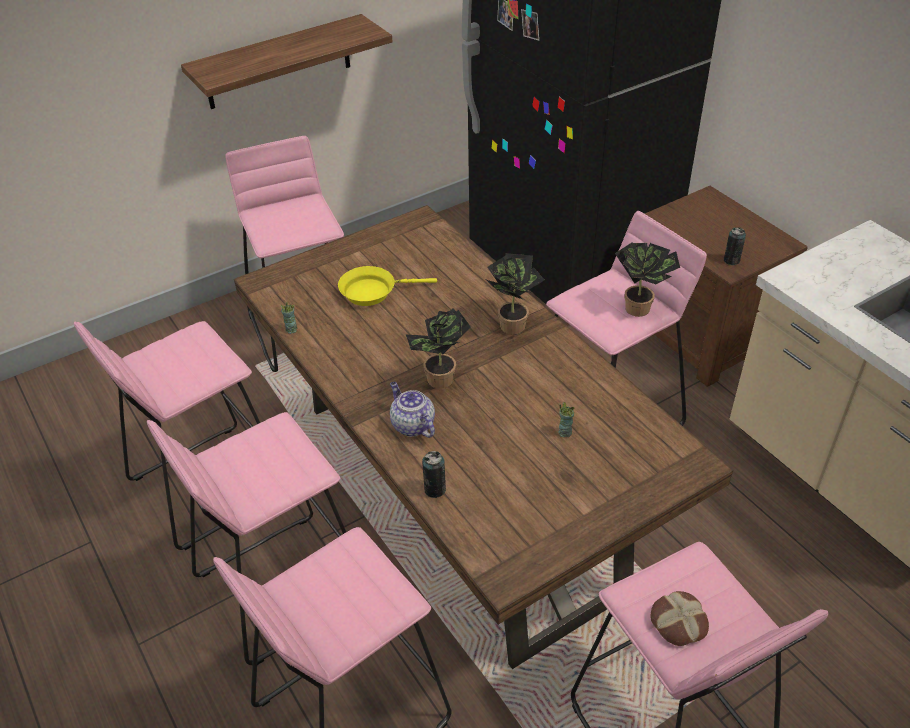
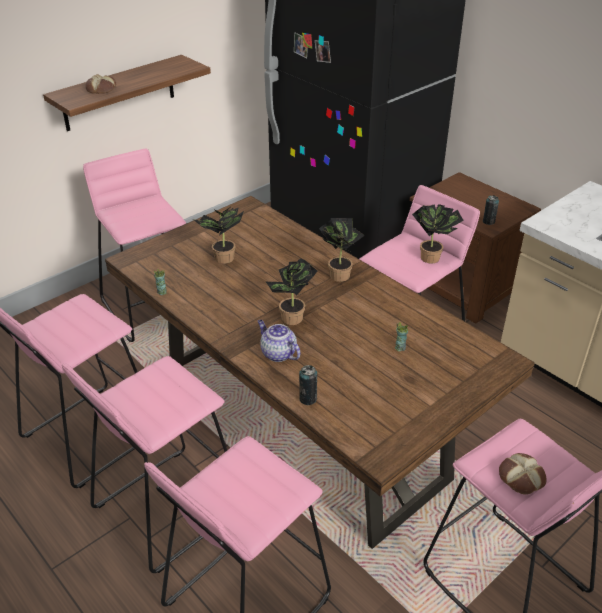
camera: 10 degrees left, 5 degrees down
(252, 60) = (102, 89): none -> bread
(373, 291) = (222, 259): yellow frying pan -> potted plant

